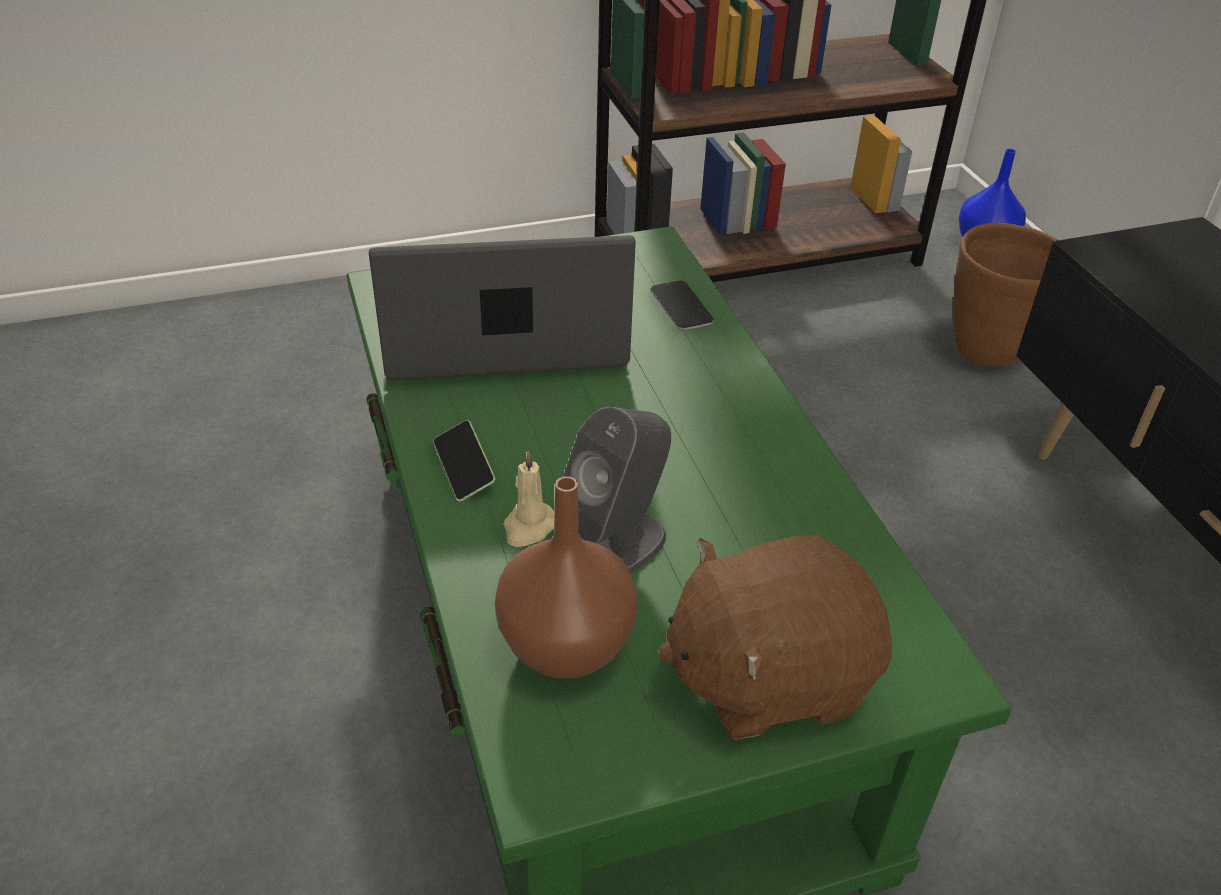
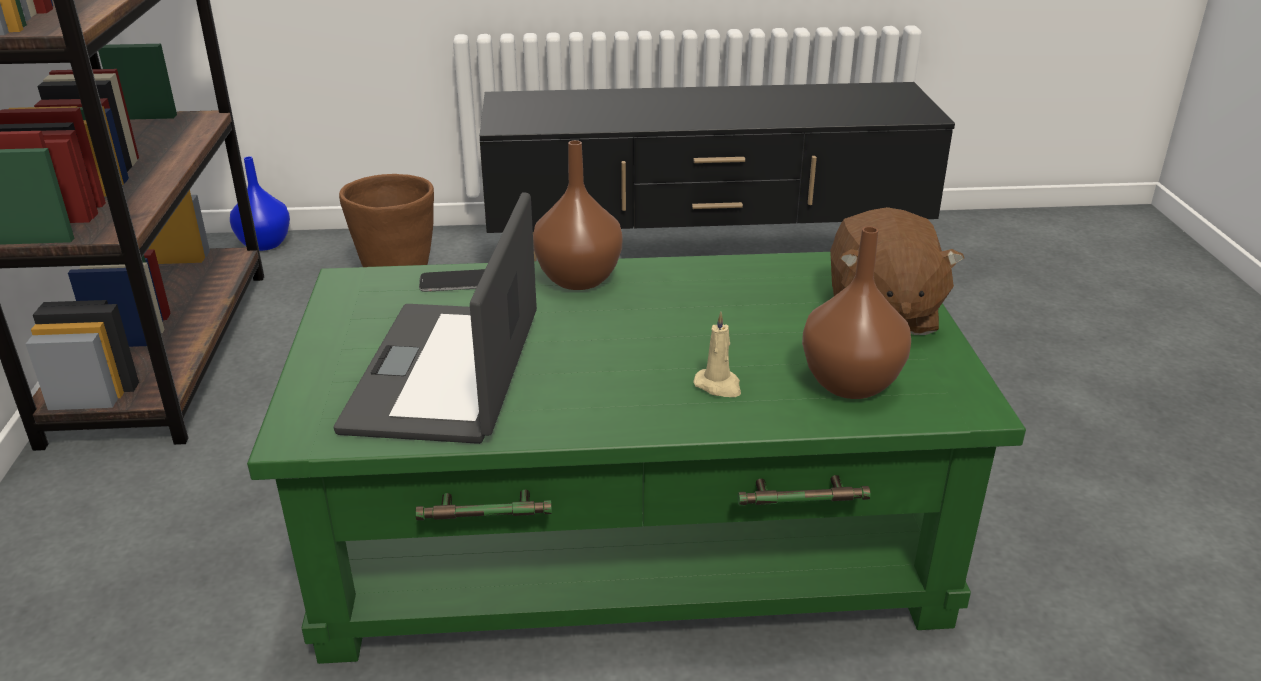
camera: 75 degrees left, 10 degrees down
(464, 470) = (636, 410): phone -> none
(615, 544) = (747, 351): grey speaker -> none
(732, 387) = (580, 278): none -> brown vase

